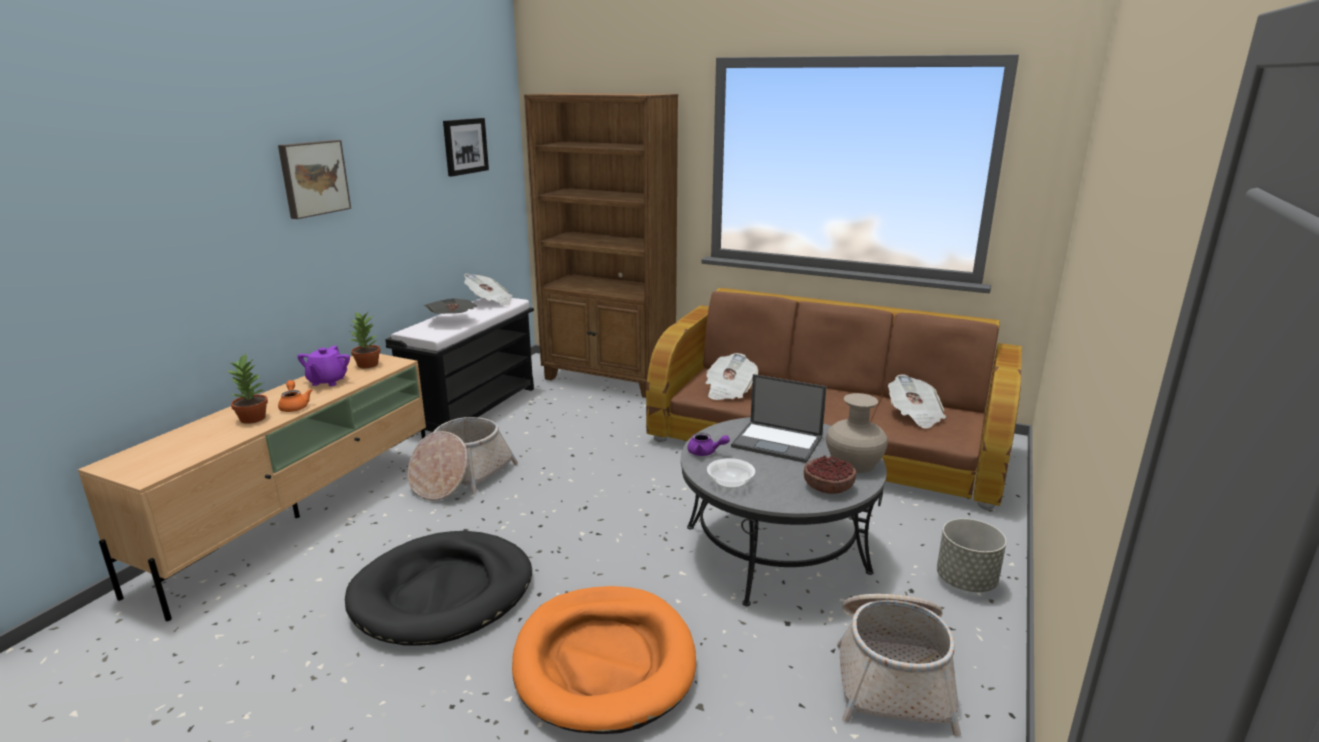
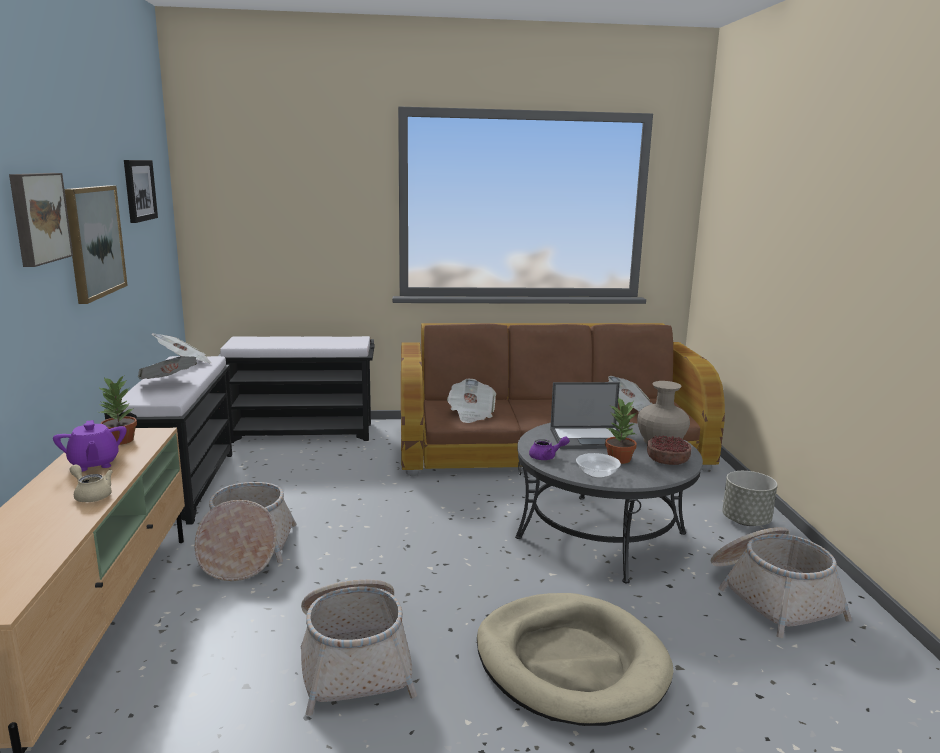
camera: 30 degrees left, 5 degrees down
(253, 418) = (54, 517): potted plant -> potted plant (619, 459)
(294, 406) = (91, 495): orange teapot -> beige teapot
(391, 194) = (93, 241): none -> picture
(443, 593) = (354, 659): black dog bed -> basket
(604, 662) = (570, 663): orange dog bed -> beige dog bed
(609, 379) = (303, 432): brown bookcase -> black bench

